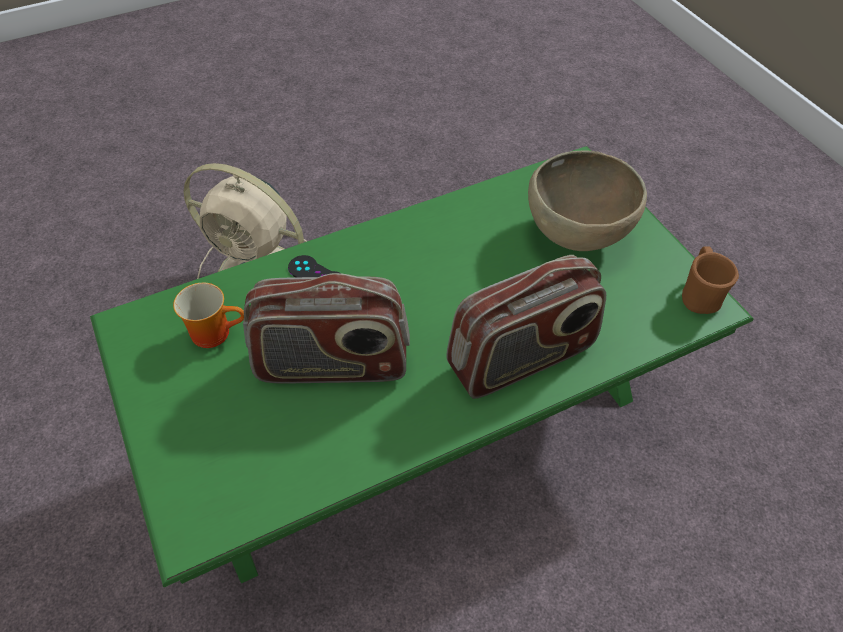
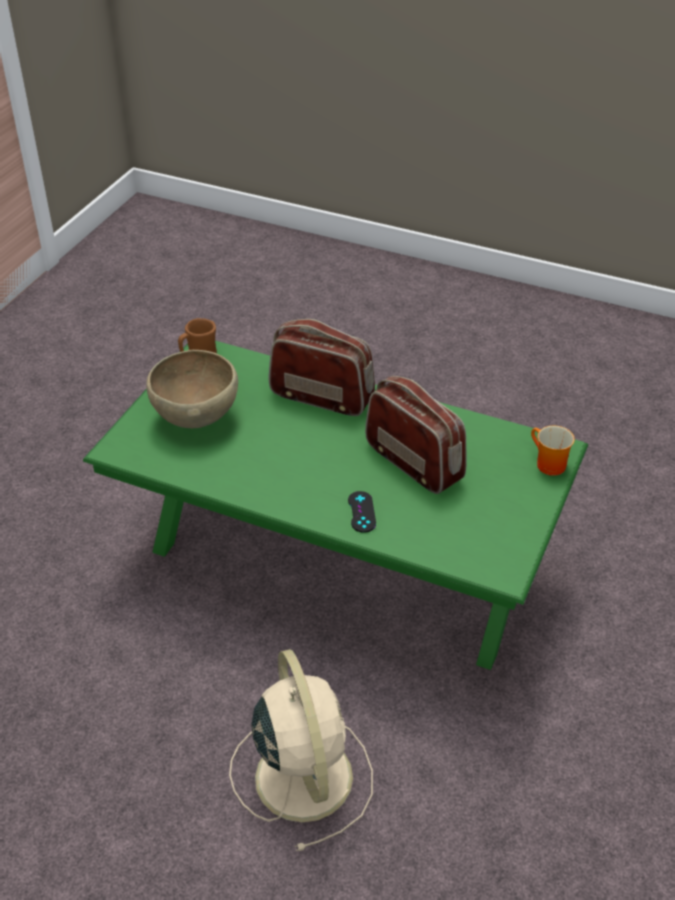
camera: 130 degrees left, 10 degrees down
(216, 330) = (456, 526): mug -> mug (546, 465)

